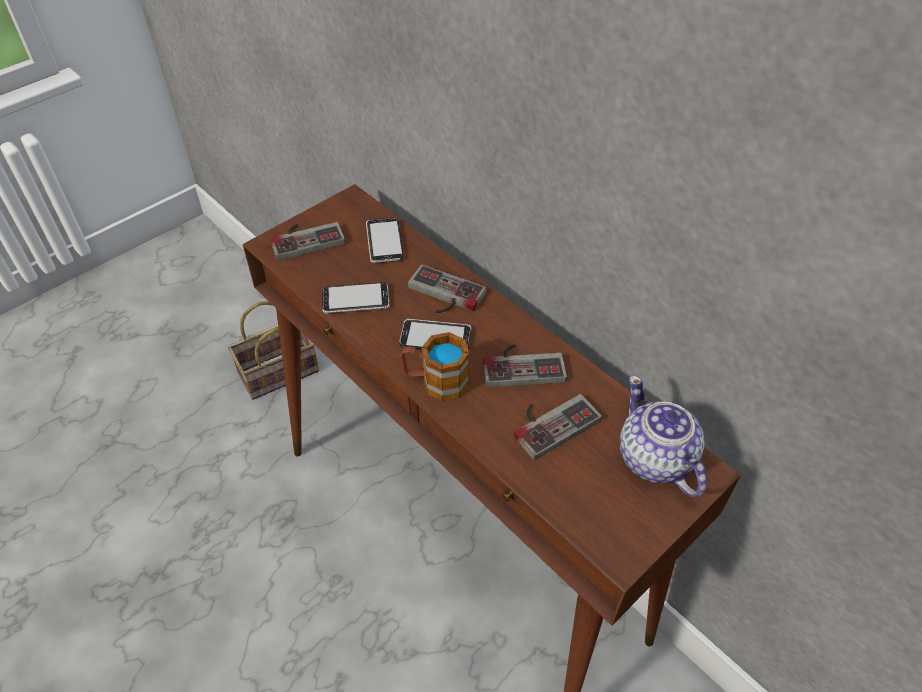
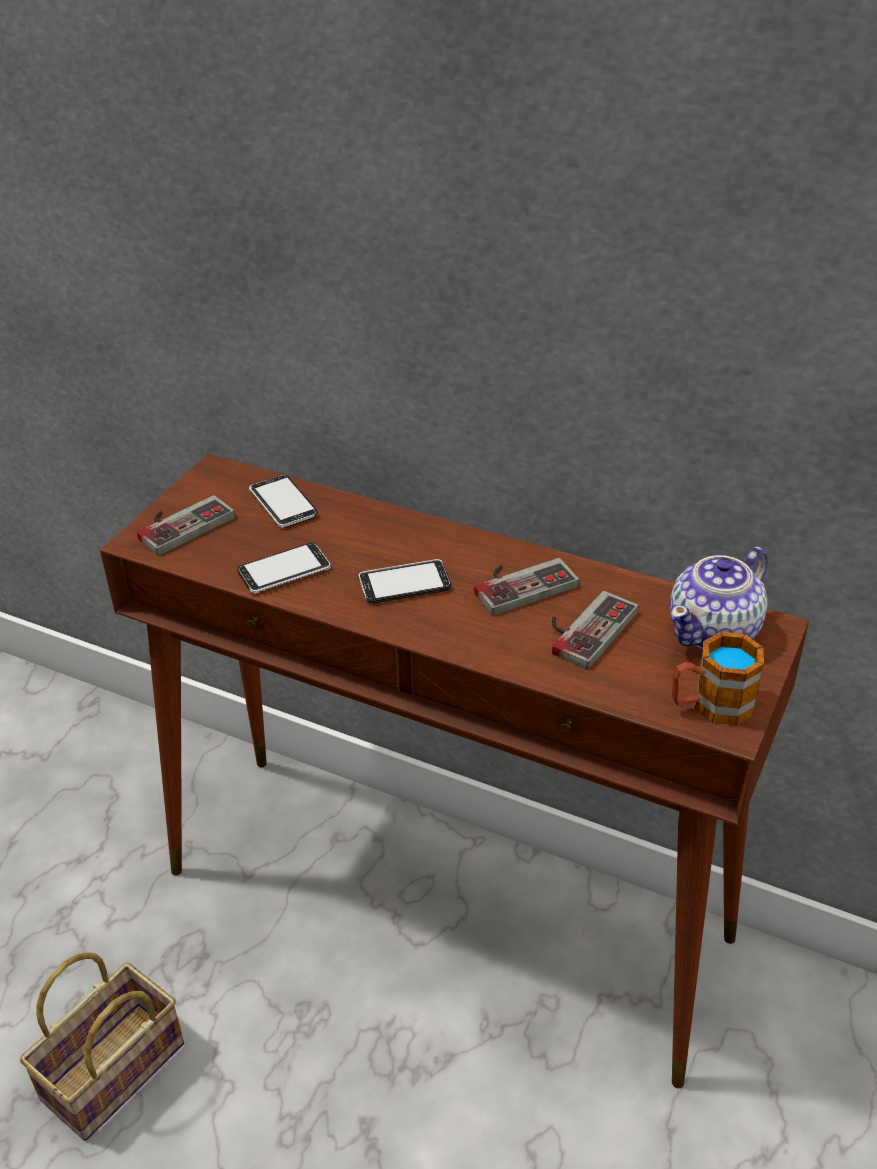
camera: 20 degrees left, 10 degrees down
(277, 374) = (101, 783): basket -> basket (112, 1075)
(435, 381) = (431, 626): mug -> mug (710, 705)
(442, 295) = (387, 540): game controller -> none
(655, 459) = (715, 631): teapot -> teapot turned 90 degrees counterclockwise

